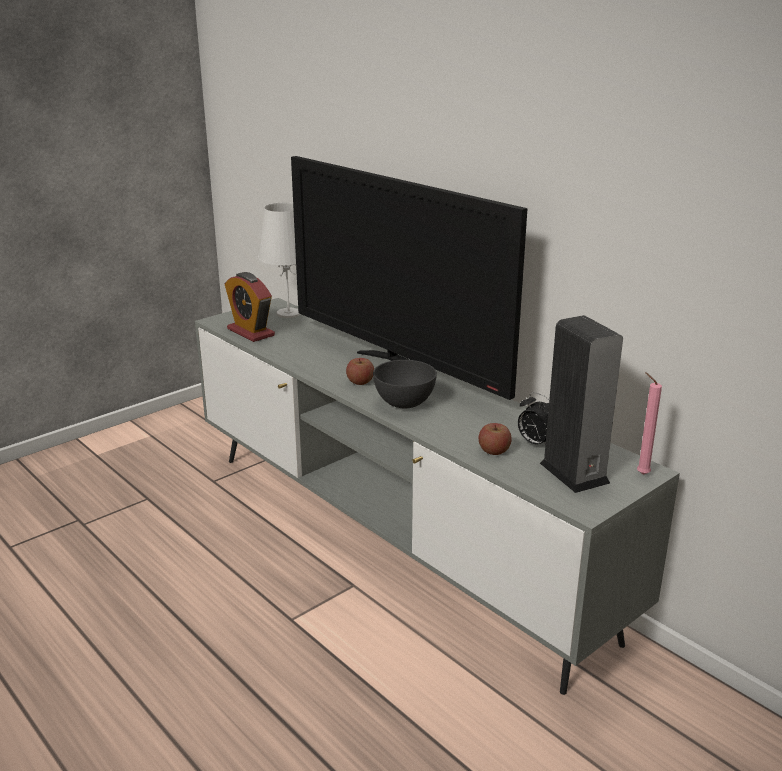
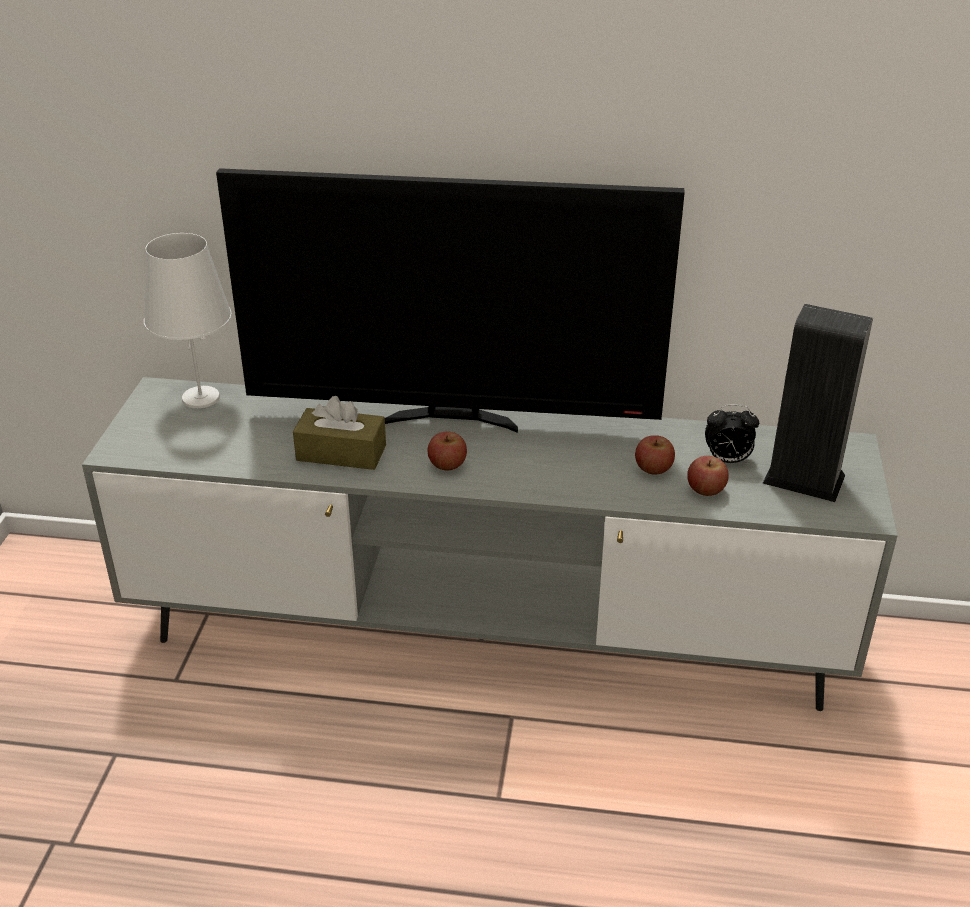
camera: 40 degrees left, 10 degrees up
(250, 332) = (196, 450): alarm clock -> none
(315, 357) = (341, 453): none -> brown tissue box
(405, 402) = (536, 470): grey bowl -> none
(478, 428) = (653, 468): none -> apple
(640, 474) = (852, 451): pink candle -> none

